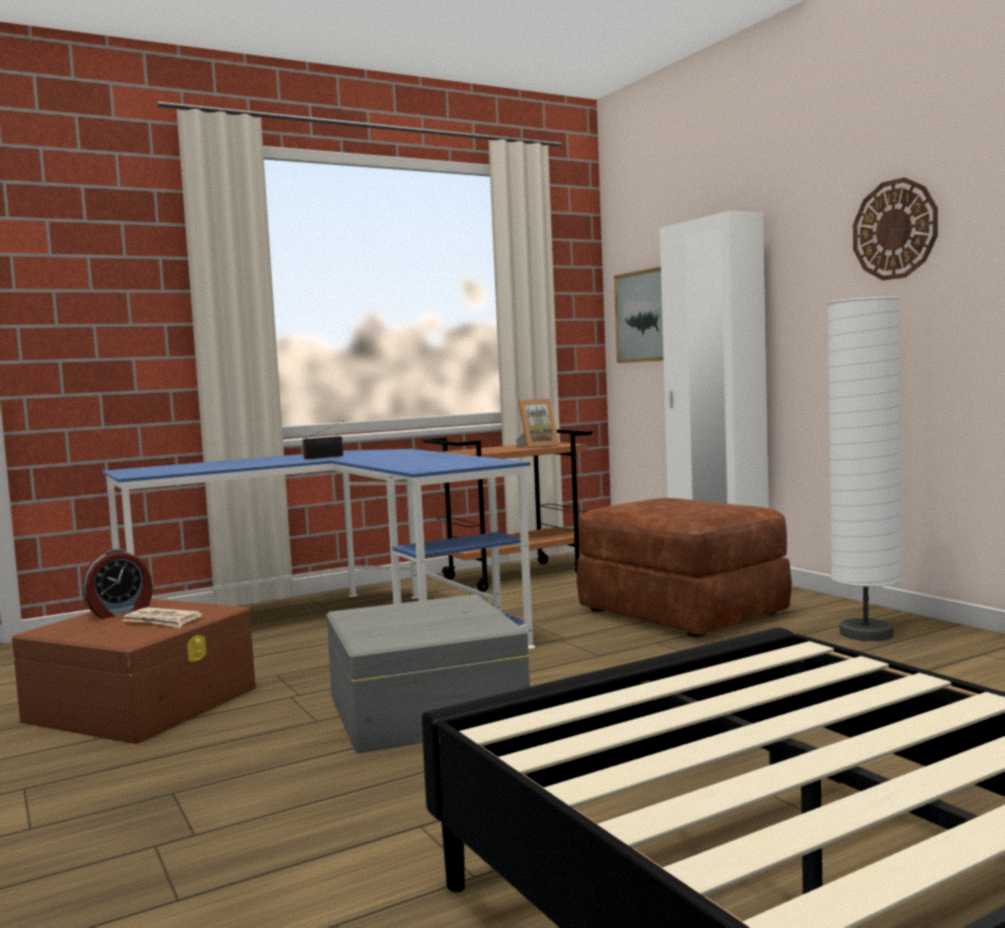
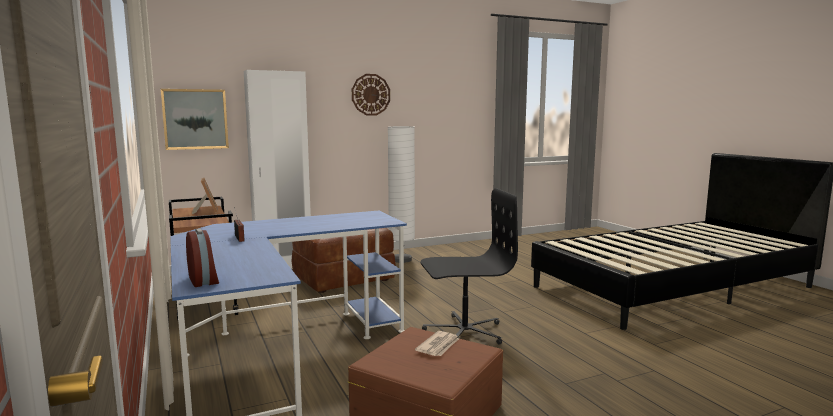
camera: 85 degrees left, 5 degrees up
(120, 612) = (403, 364): alarm clock -> alarm clock (204, 280)
(424, 709) = (464, 332): grey storage box -> black office chair

